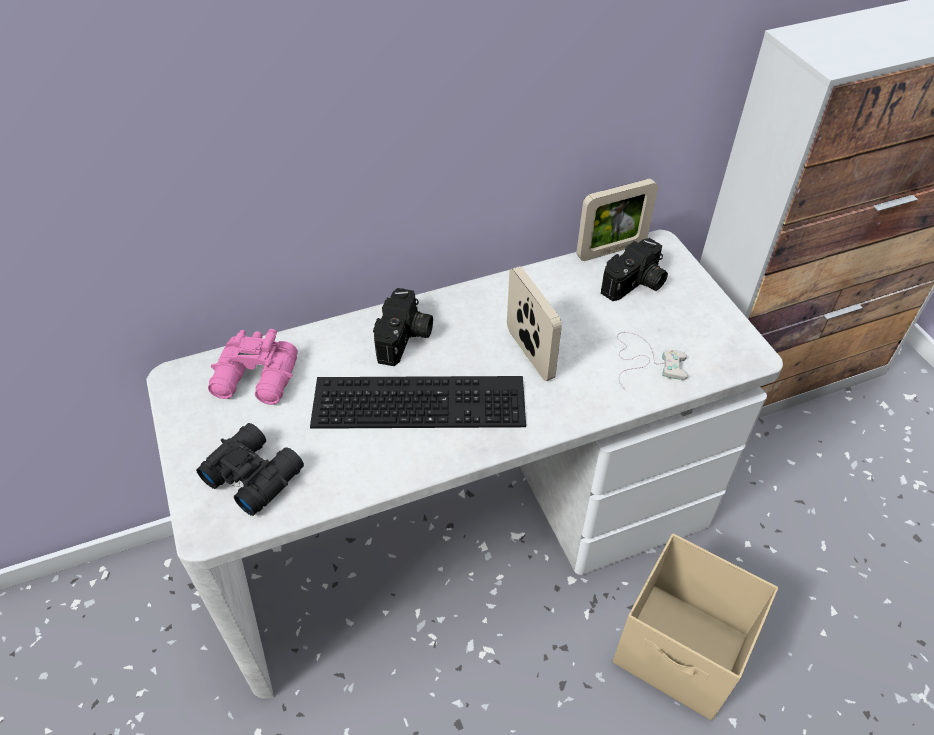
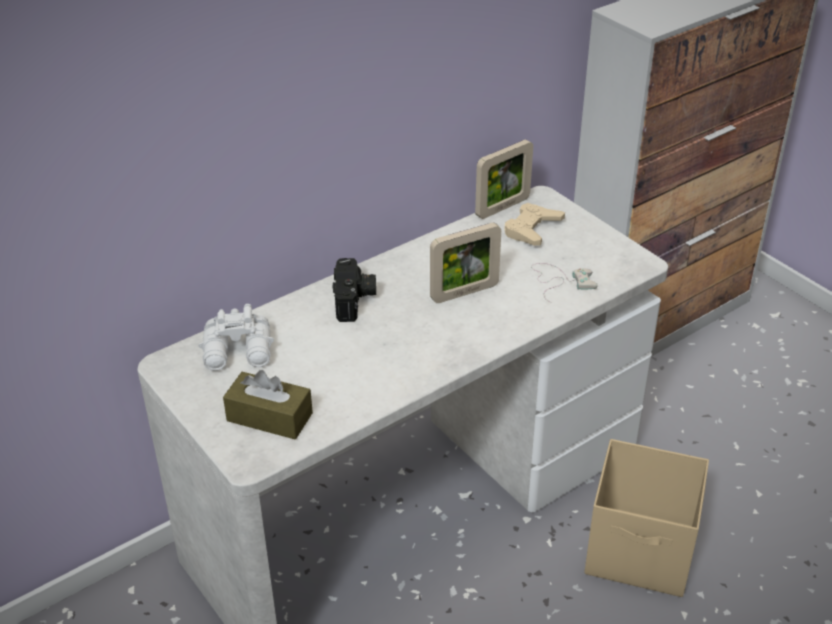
camera: 15 degrees left, 10 degrees down
(253, 473) = (269, 417): black binoculars -> brown tissue box
(257, 380) = (239, 352): pink binoculars -> white binoculars
(421, 399) = (388, 340): keyboard -> none
(529, 353) = (464, 292): picture frame -> picture frame turned 105 degrees clockwise
(635, 285) = (532, 229): camera -> beige game controller

